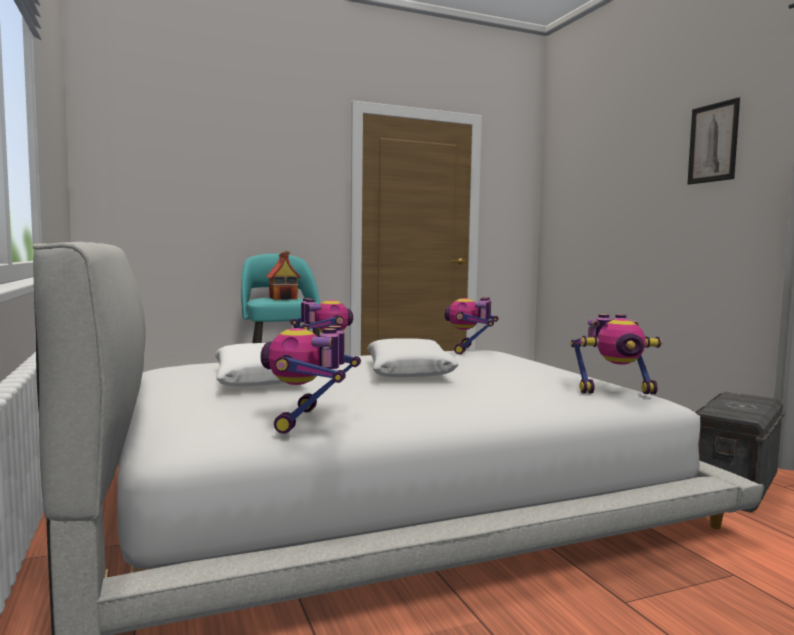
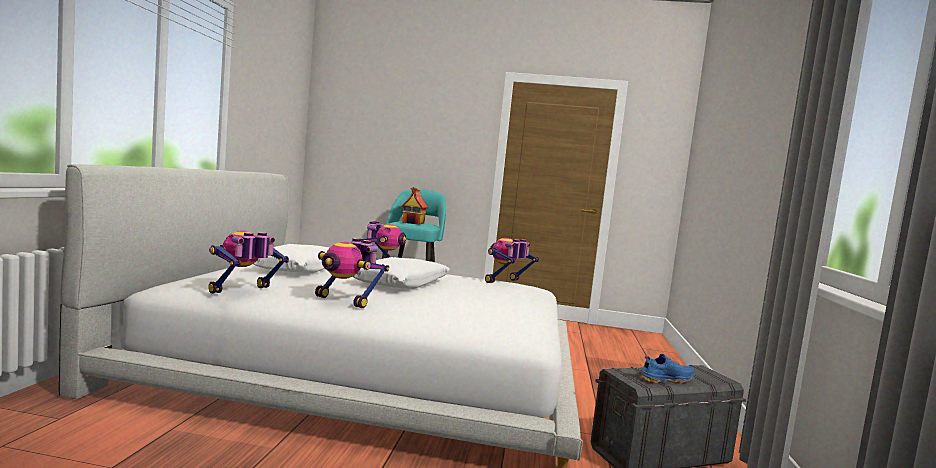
camera: 30 degrees right, 0 degrees up
(614, 391) = (501, 326): toy robot -> toy robot (346, 301)
(713, 143) = (771, 110): picture -> none
(746, 409) = (665, 379): none -> blue shoe

